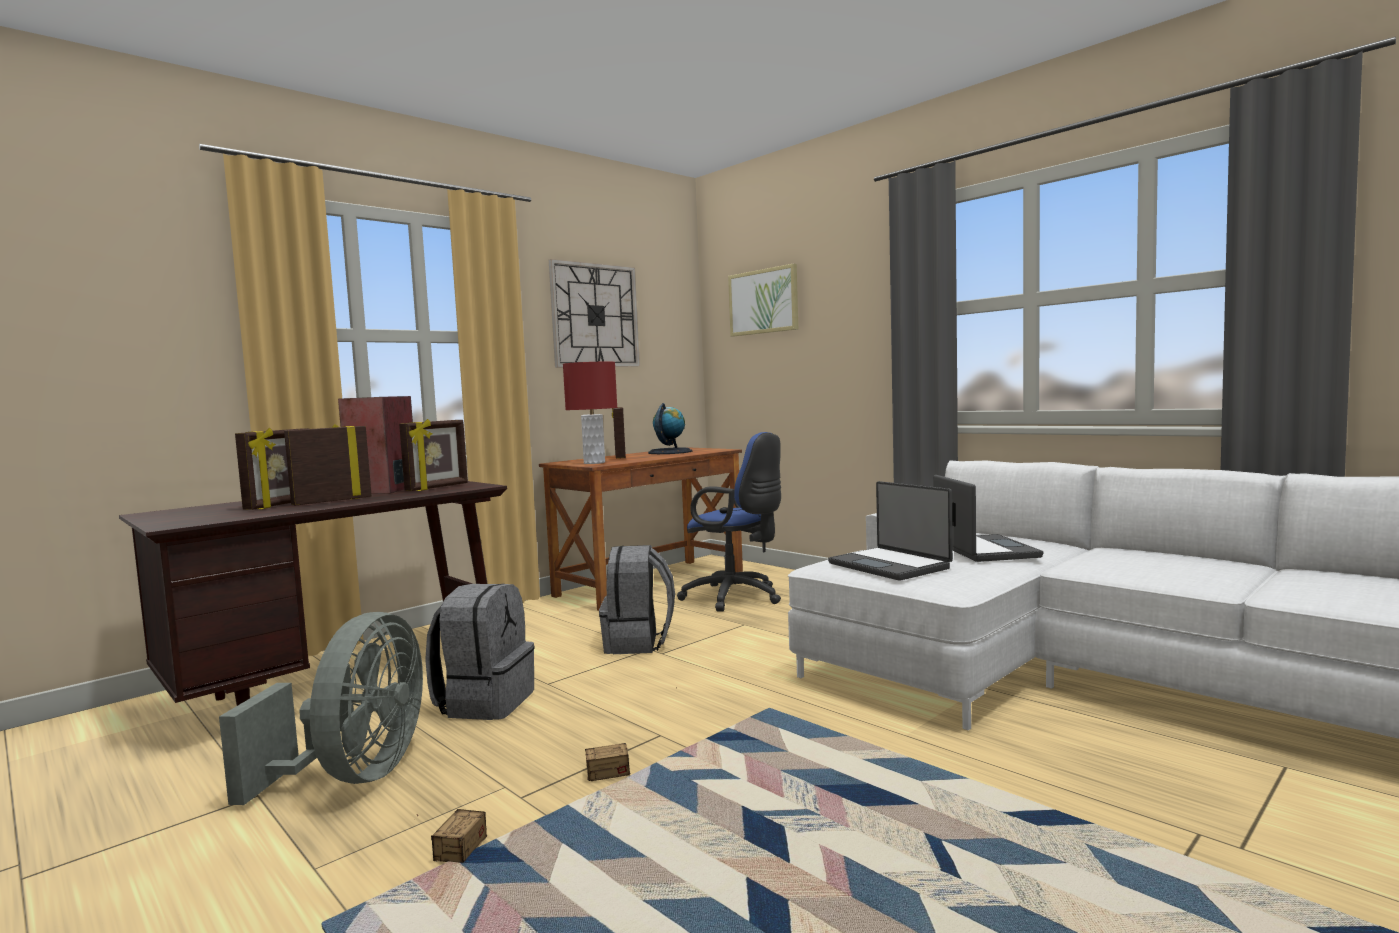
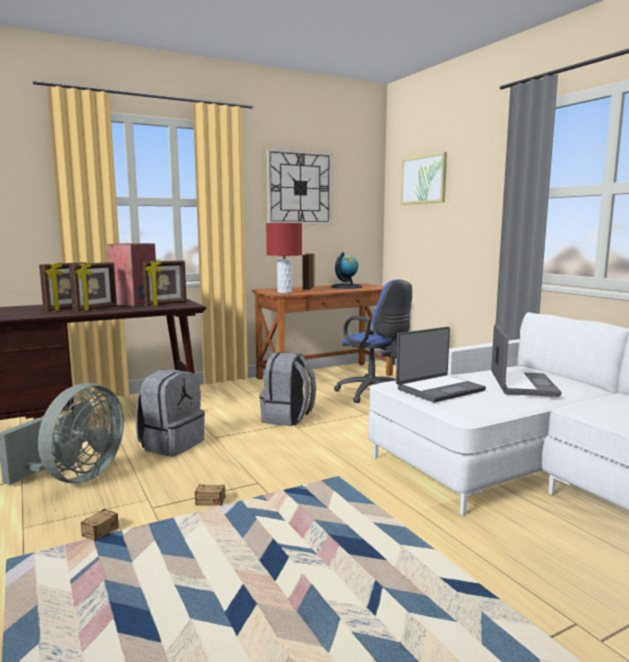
camera: 15 degrees right, 5 degrees up
(332, 501) = (96, 309): picture frame -> picture frame turned 150 degrees clockwise
(890, 565) = (439, 389): laptop -> laptop turned 105 degrees counterclockwise

